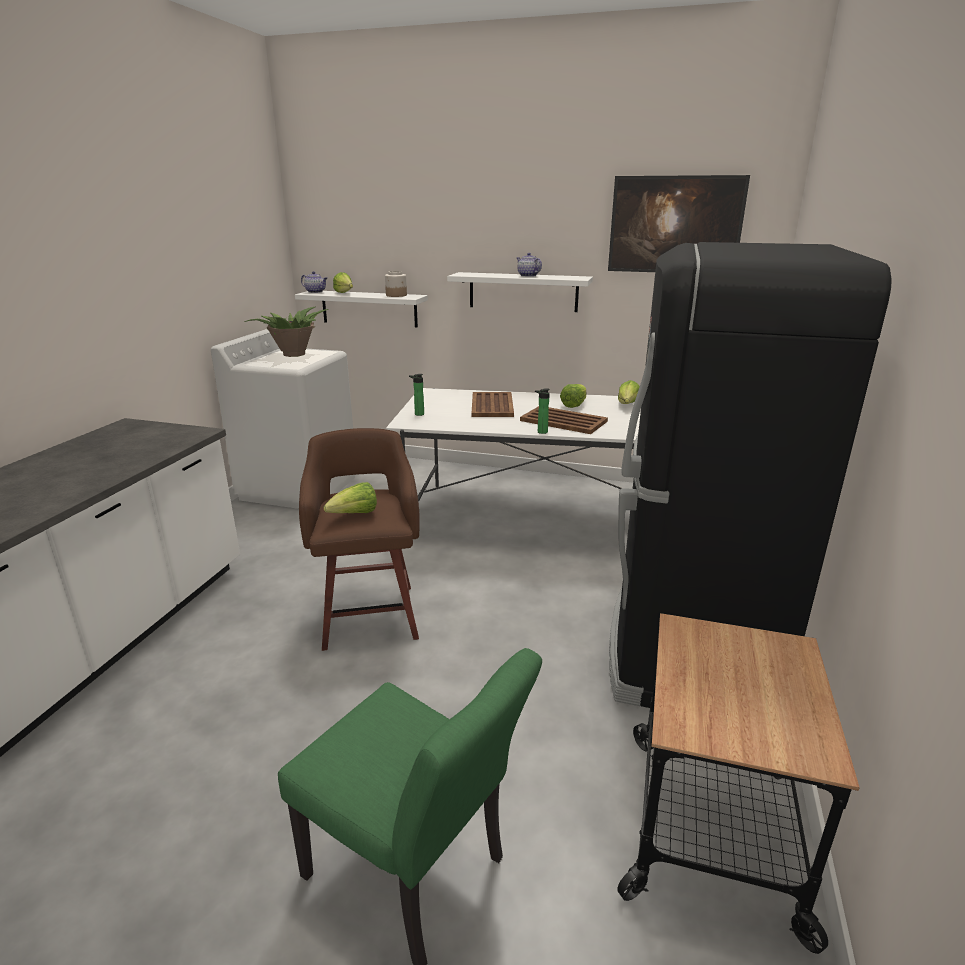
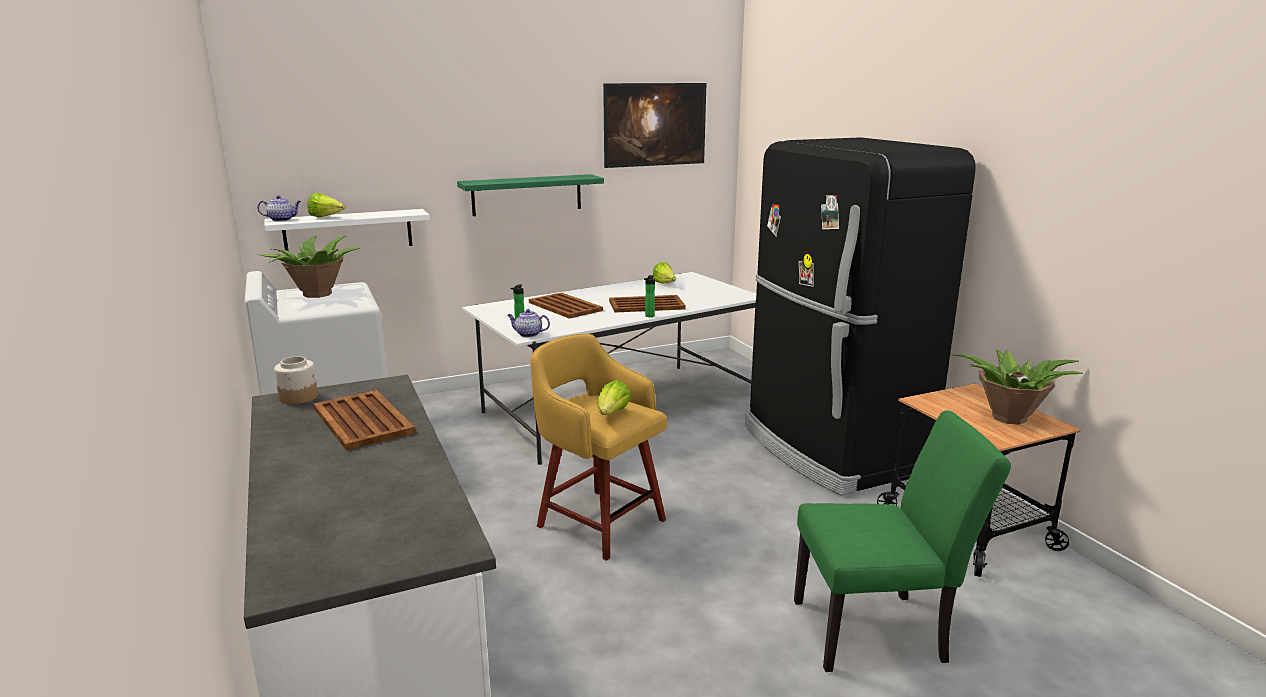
camera: 40 degrees left, 5 degrees down
(119, 454) = (363, 421): none -> brown tray
(370, 613) = (598, 521): brown stool -> yellow stool
(396, 295) = (393, 212): jar -> jar (299, 397)
(523, 292) = (527, 195): white shelf -> green shelf
(527, 276) = (538, 178): teapot -> teapot (528, 334)
(574, 405) = (627, 292): lettuce -> none
(763, 706) = (1007, 417): none -> potted plant

